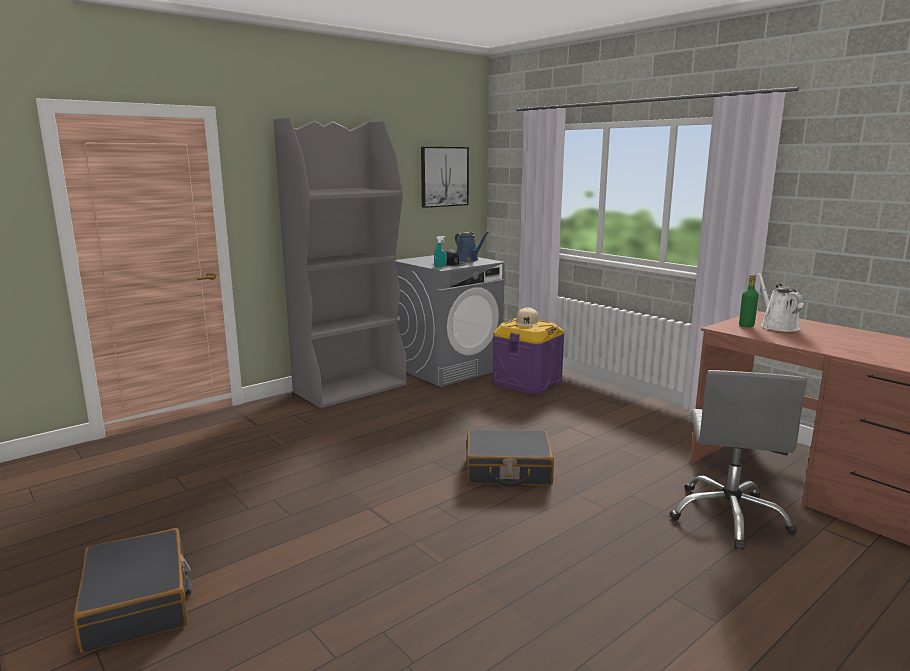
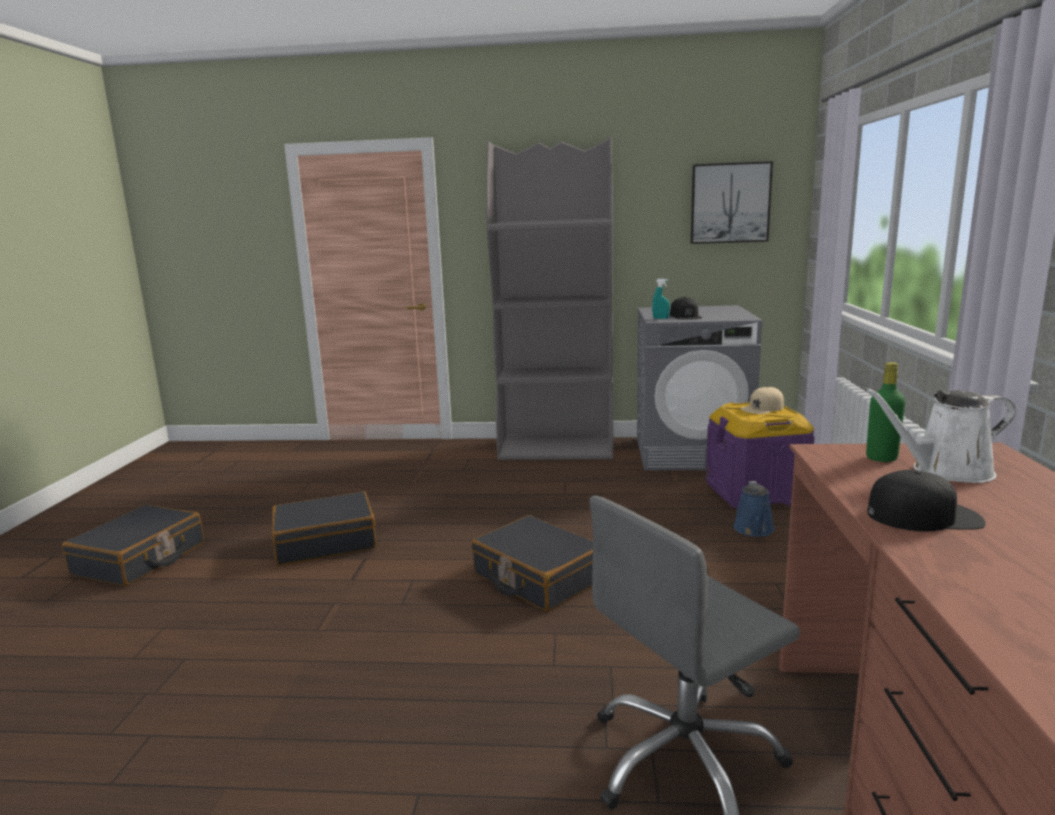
camera: 45 degrees right, 0 degrees up
(308, 511) = (325, 542): none -> black suitcase
(468, 260) = (721, 314): blue watering can -> blue watering can (754, 530)
(777, 326) = (945, 472): white watering can -> white watering can turned 135 degrees counterclockwise
(819, 343) = (923, 515): none -> black cap

